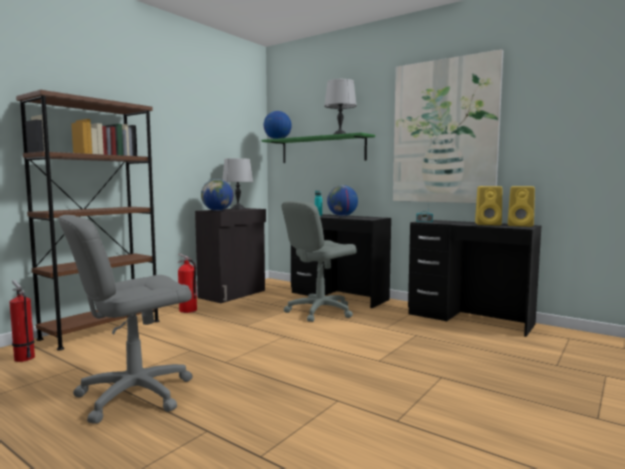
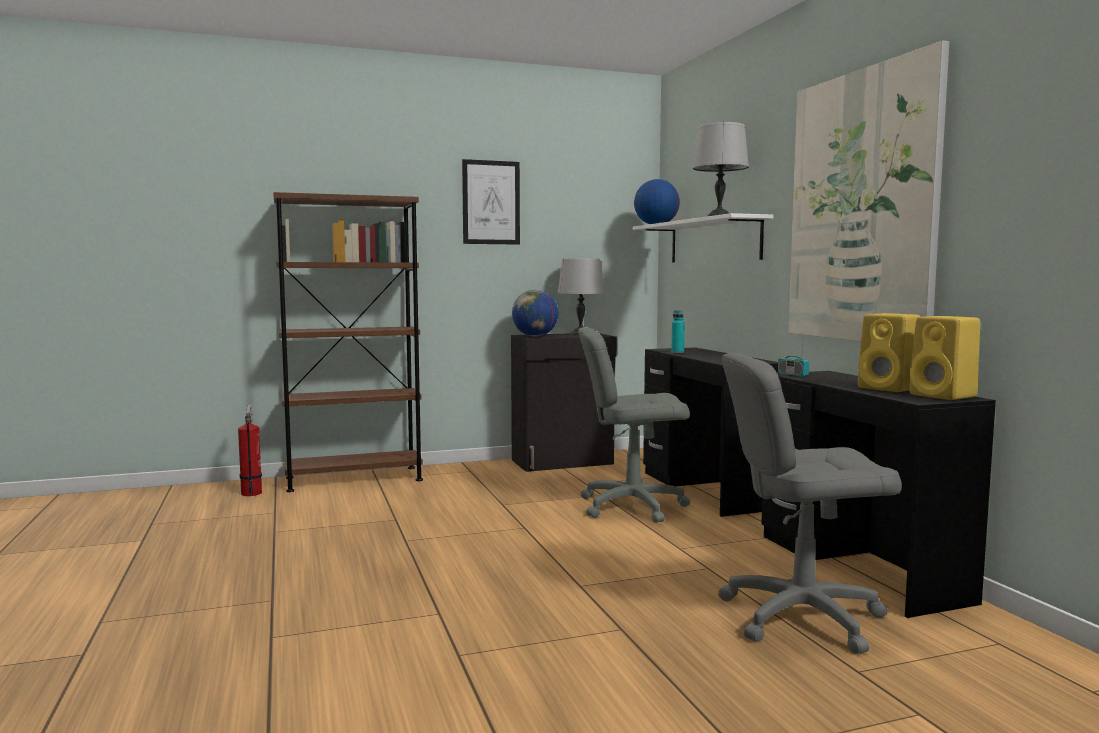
camera: 35 degrees right, 0 degrees up
(134, 394) = (274, 549): grey office chair -> grey office chair (801, 616)
(178, 117) = (491, 202): none -> picture
(188, 310) = (473, 474): fire extinguisher -> none
(322, 150) = (713, 241): green shelf -> white shelf
(342, 216) = (716, 355): globe -> none

